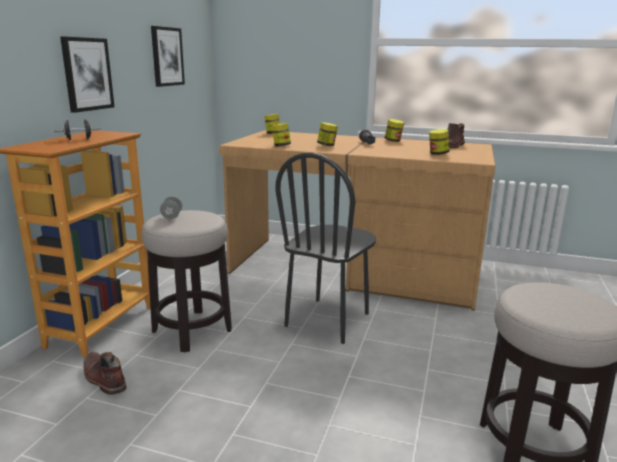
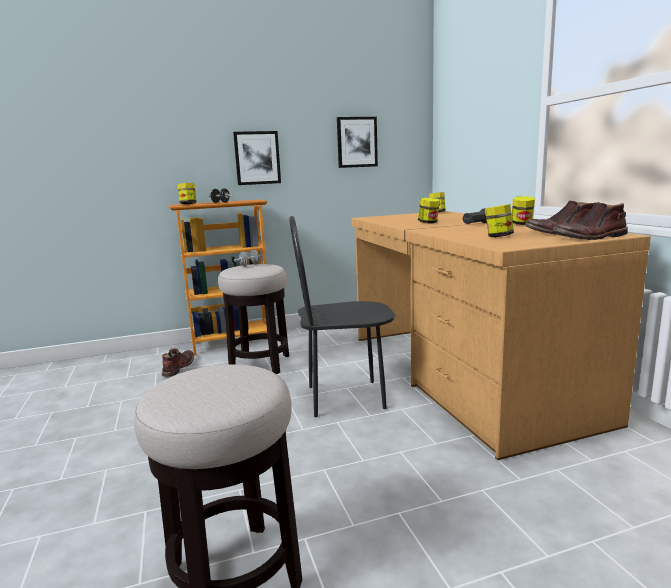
camera: 55 degrees right, 5 degrees down
(281, 146) = (389, 221): jar -> jar (188, 204)
(478, 148) = (591, 237): none -> brown boot

